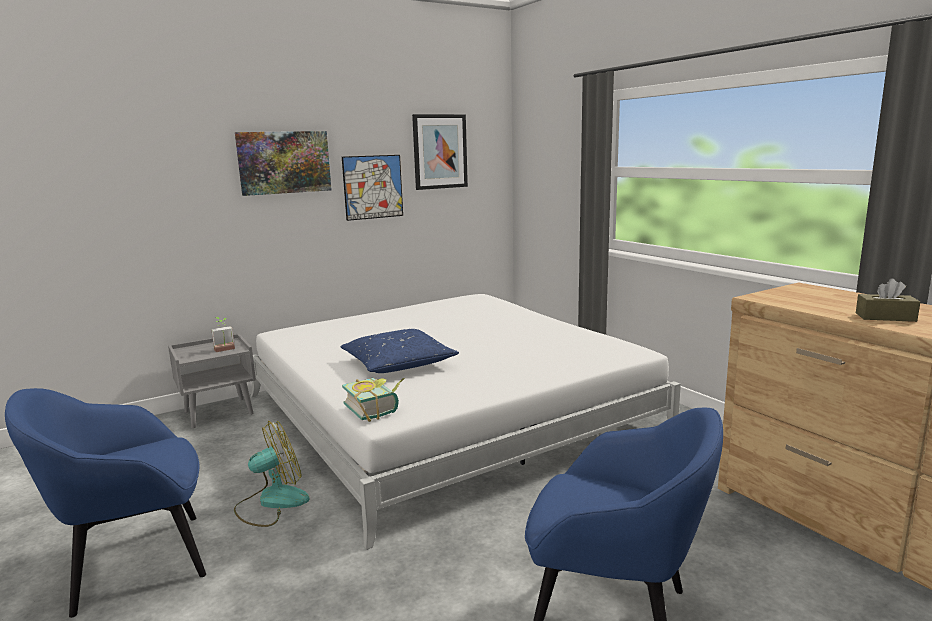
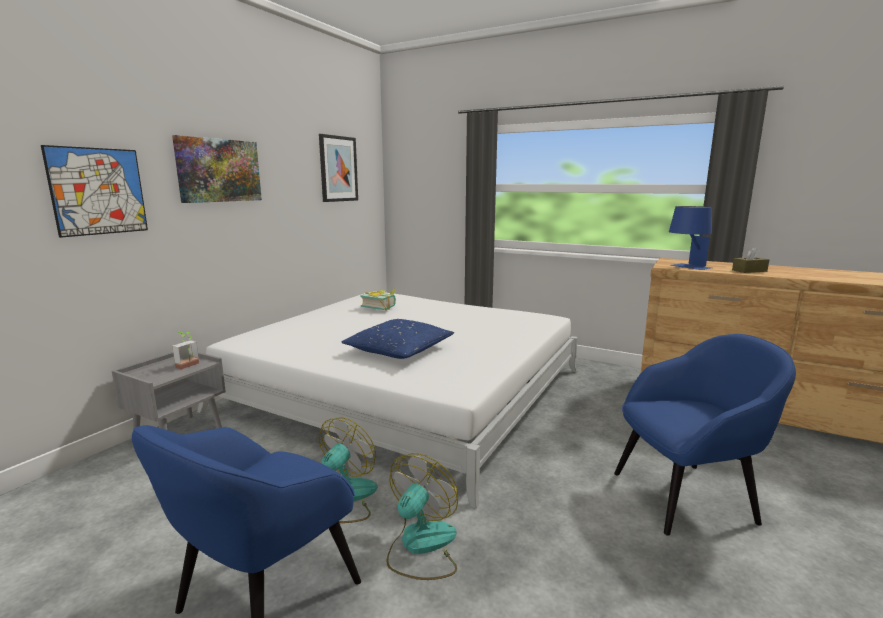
camera: 30 degrees left, 0 degrees up
(280, 566) = (421, 546): none -> fan
(373, 187) = (291, 198): picture -> picture (98, 191)
(376, 409) = (442, 386): book -> book (380, 307)
(791, 301) = (687, 267): none -> blue table lamp

